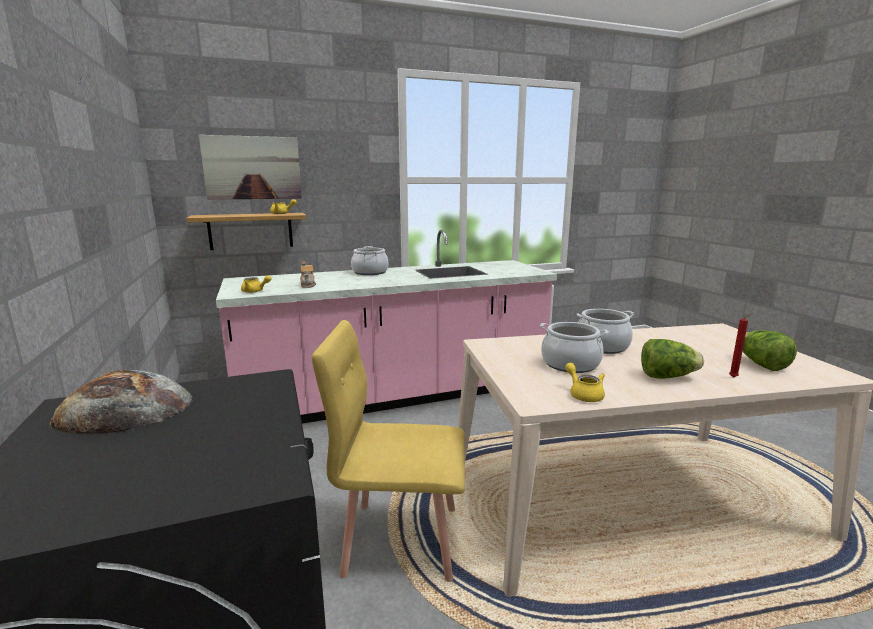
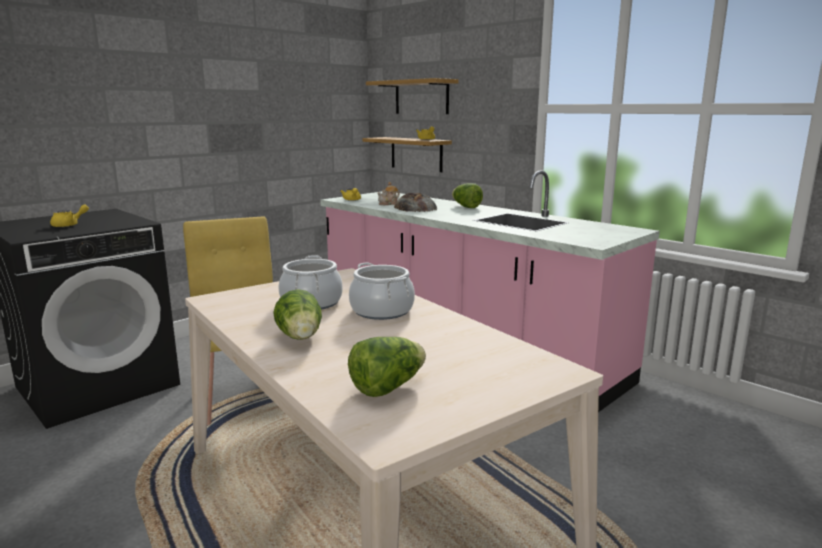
camera: 65 degrees right, 0 degrees up
(125, 409) = (103, 216): bread -> bread (415, 208)
(252, 168) = (421, 97): picture -> shelf
(370, 272) = (466, 207): cooking pot -> lettuce
(584, 394) = (234, 311): yellow teapot -> yellow teapot (69, 225)
(734, 377) = (321, 369): red candle -> none

